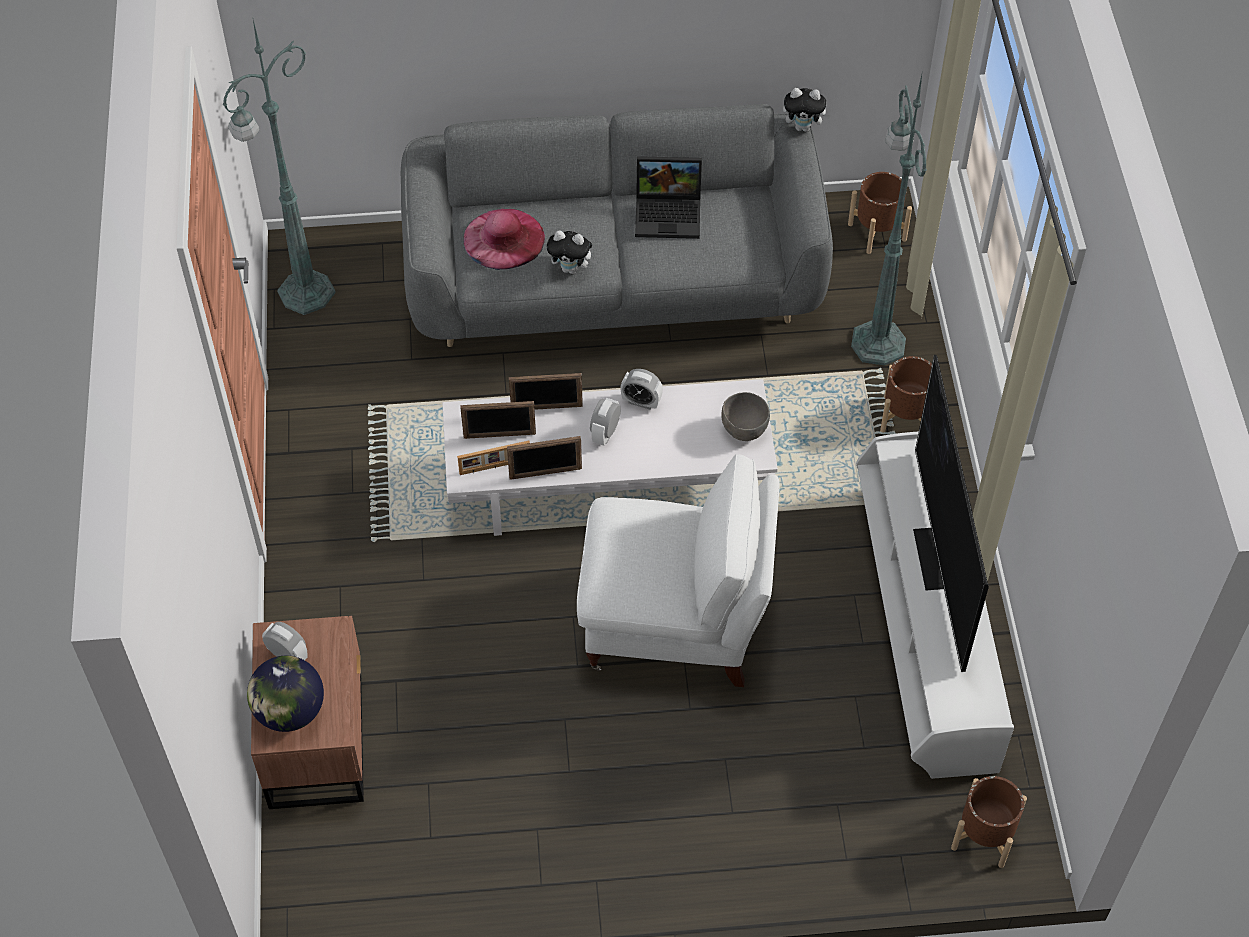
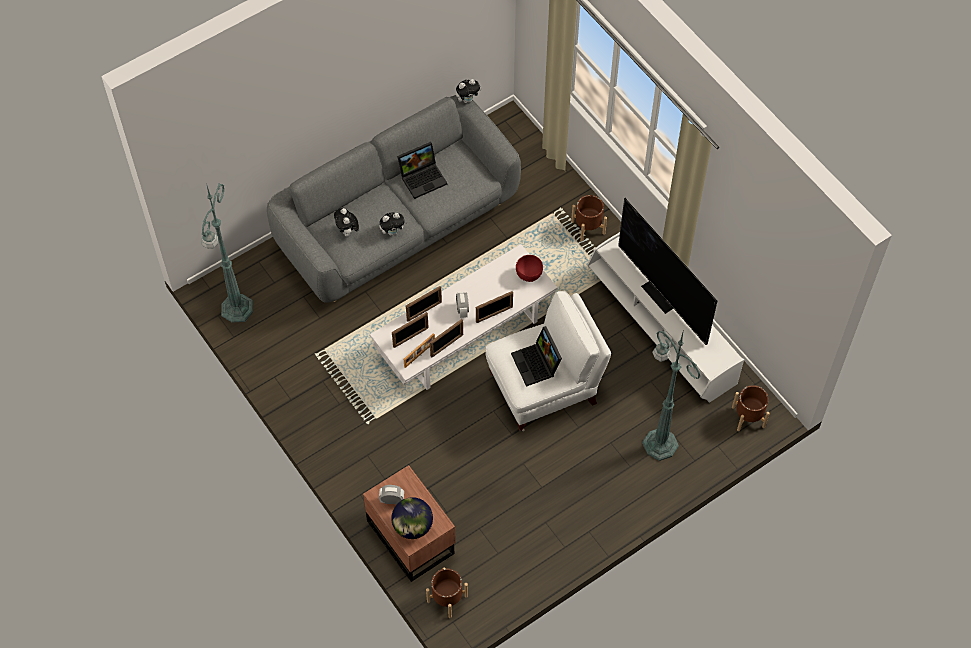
camera: 30 degrees left, 5 degrees up
(503, 238) = (347, 231): pink hat -> plush toy
(641, 402) = (469, 285): alarm clock -> none
(650, 462) = (494, 314): none -> picture frame
(652, 561) = (537, 364): none -> laptop
(744, 429) = (528, 275): grey bowl -> red bowl
(877, 232) = (513, 133): brown planter -> brown planter (447, 599)
(878, 340) = (549, 193): green floor lamp -> green floor lamp (659, 442)

